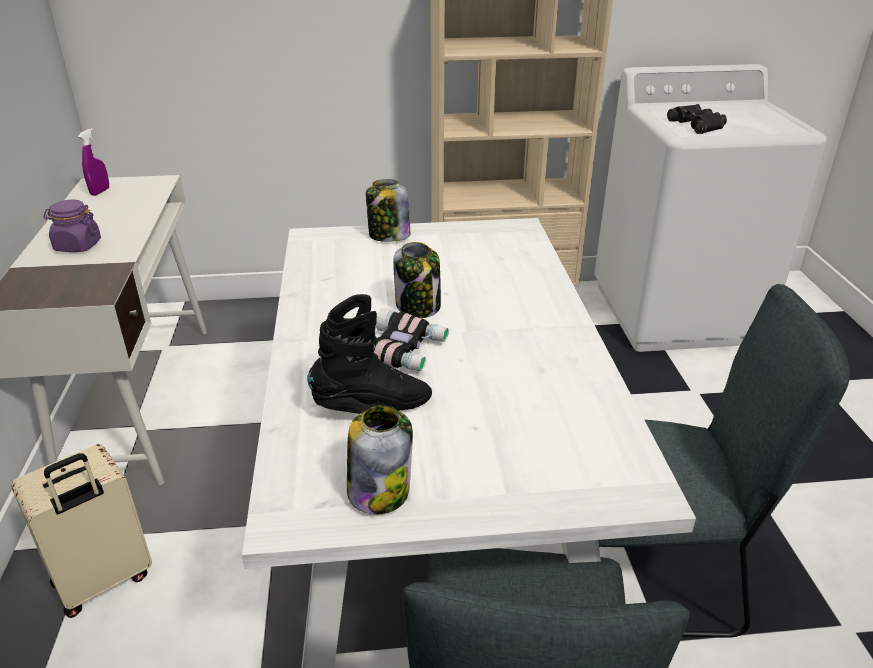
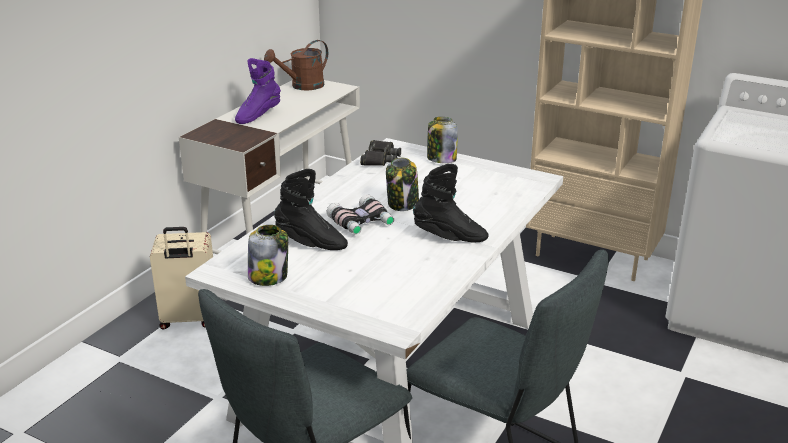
camera: 35 degrees right, 5 degrees down
(77, 246) = (258, 116): purple jar -> purple boot
(100, 192) = (302, 86): purple spray bottle -> brown watering can
(529, 331) = (450, 237): none -> black boot
(697, 125) = (743, 134): black binoculars -> black binoculars (380, 158)

